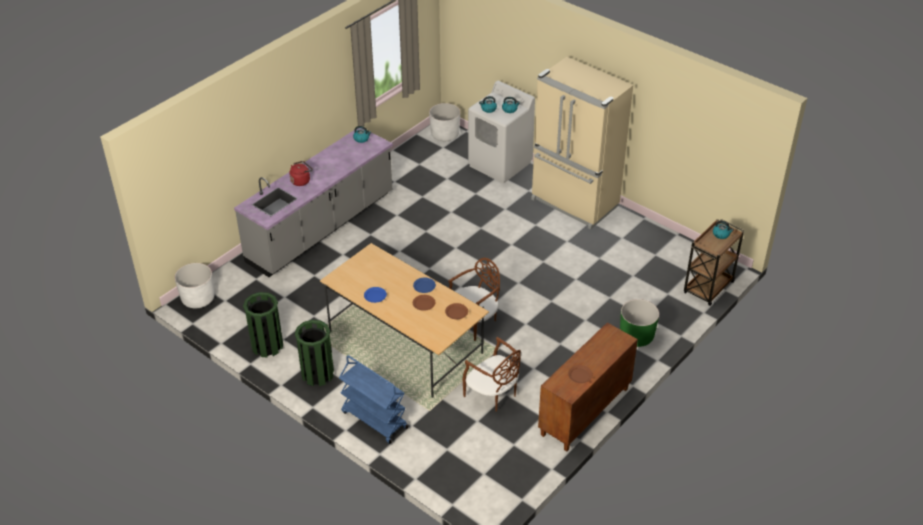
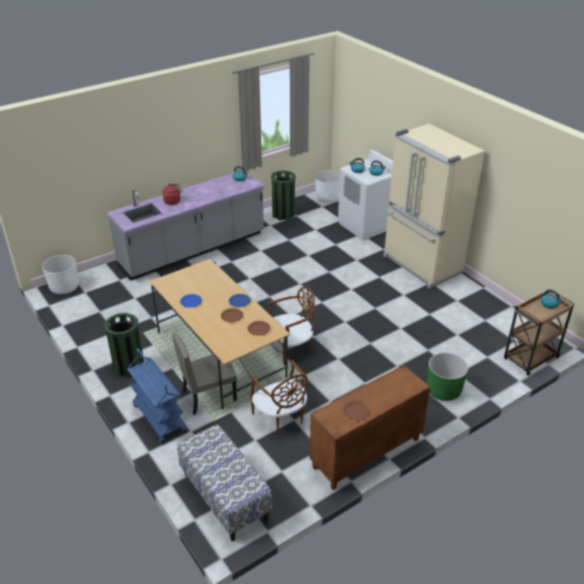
camera: 15 degrees right, 5 degrees down
(267, 345) = (99, 334): green trash can -> green trash can (283, 214)
(413, 387) = (209, 395): none -> beige chair
(471, 478) = (225, 496): none -> bench

